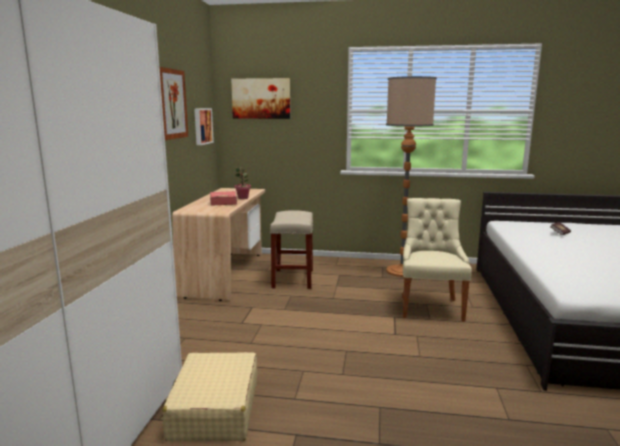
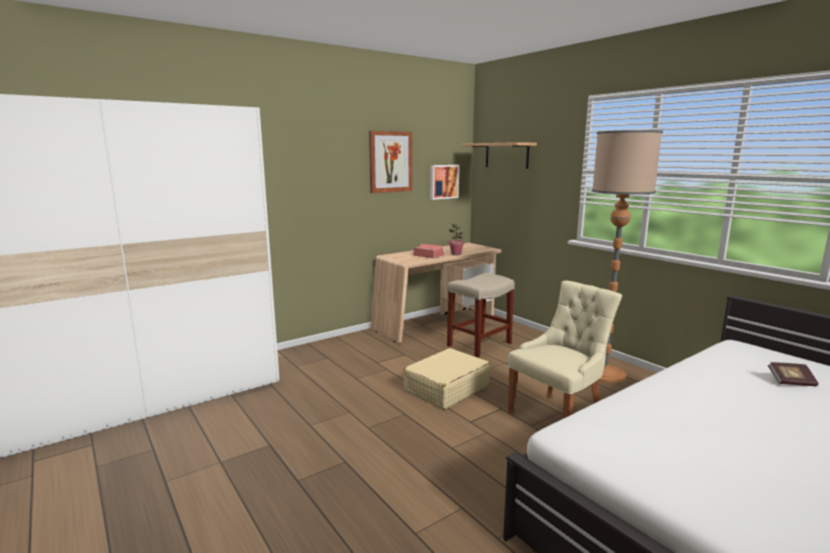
camera: 45 degrees right, 0 degrees up
(214, 409) = (263, 406): beige suitcase -> beige suitcase (446, 388)
(261, 98) = (506, 155): picture -> shelf

